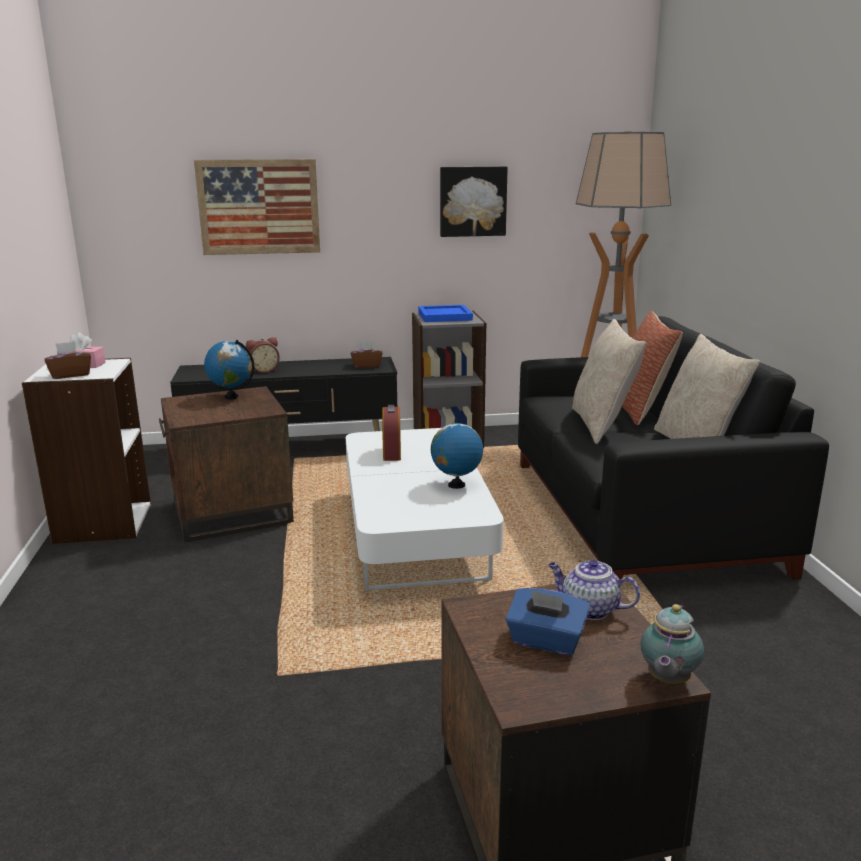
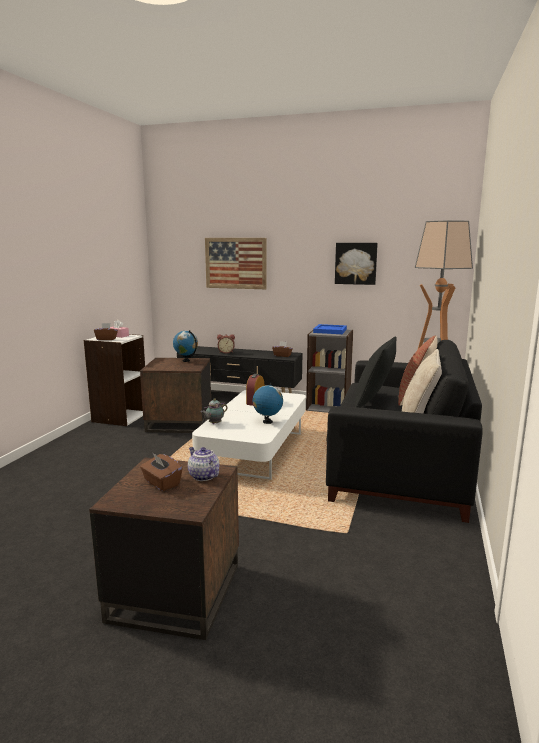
camera: 25 degrees right, 5 degrees down
(546, 641) = (161, 483): blue tissue box -> brown tissue box
(602, 425) = (374, 402): beige pillow -> black pillow
(667, 680) = (189, 511): teapot -> teapot (214, 423)

